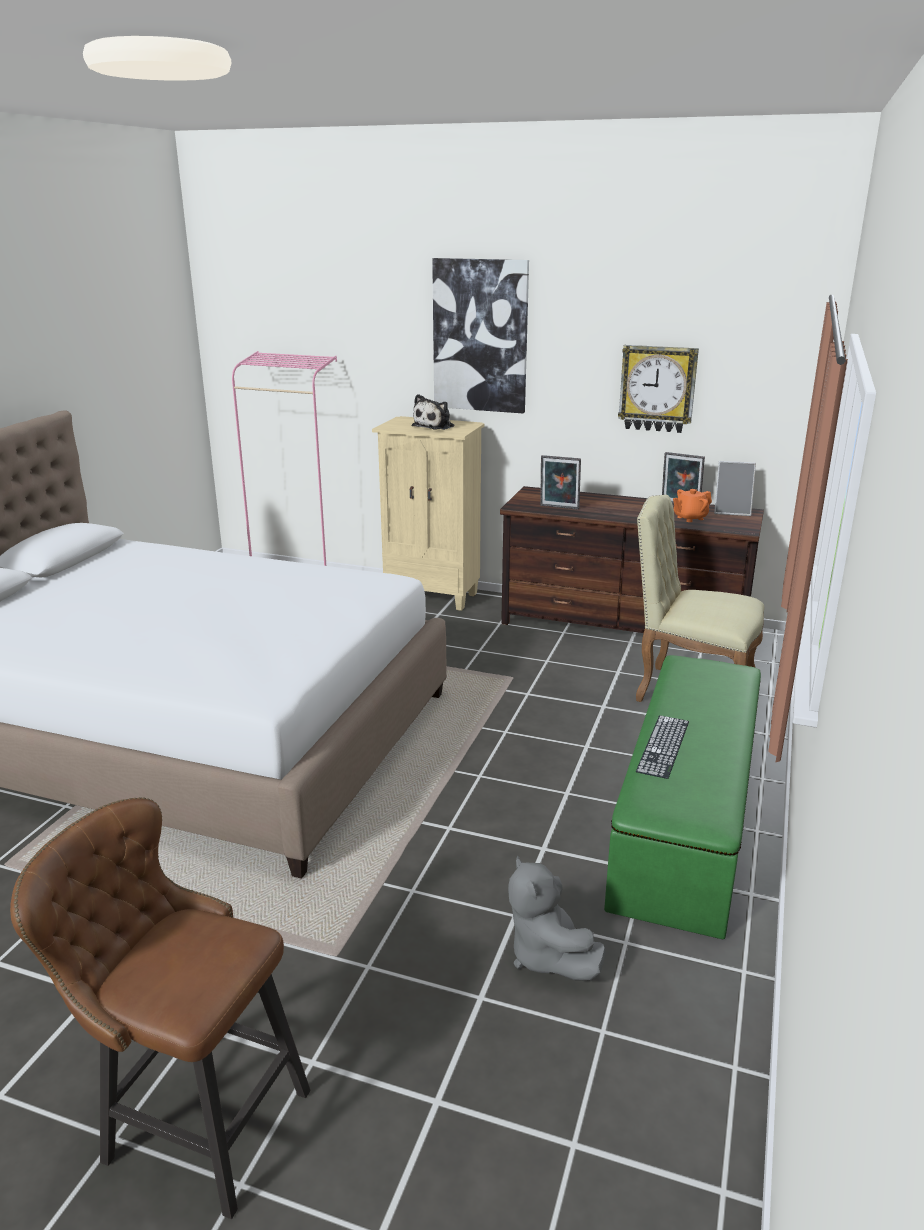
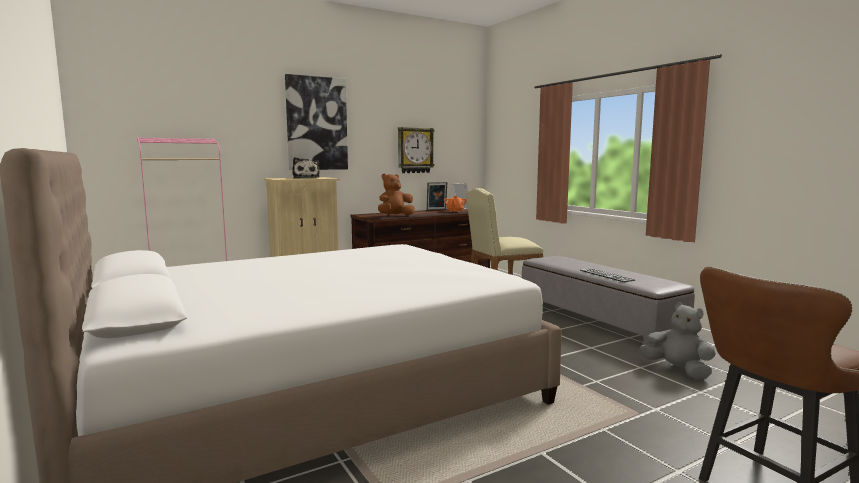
camera: 50 degrees left, 15 degrees down
(547, 956) = (677, 370): grey plush toy -> grey plush toy turned 150 degrees counterclockwise
(559, 507) = (395, 216): picture frame -> brown plush toy
(687, 816) = (597, 320): green bench -> grey bench

